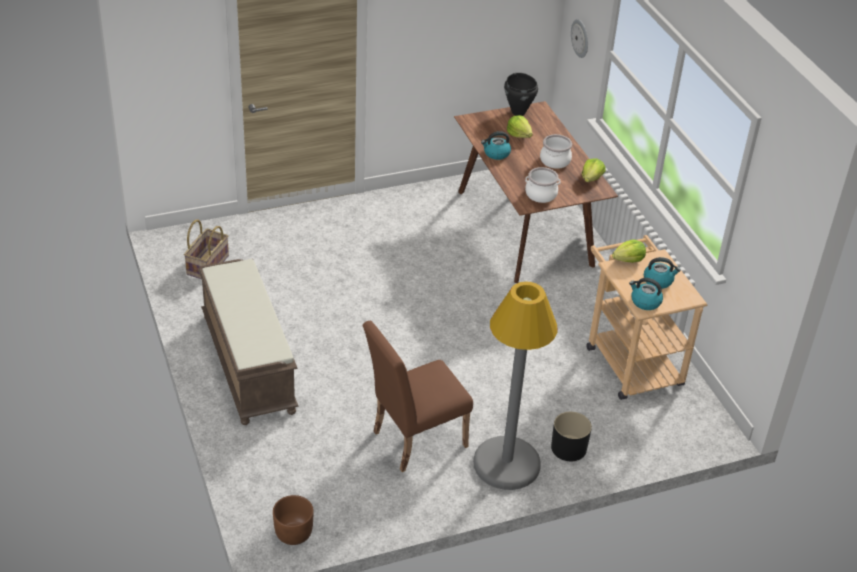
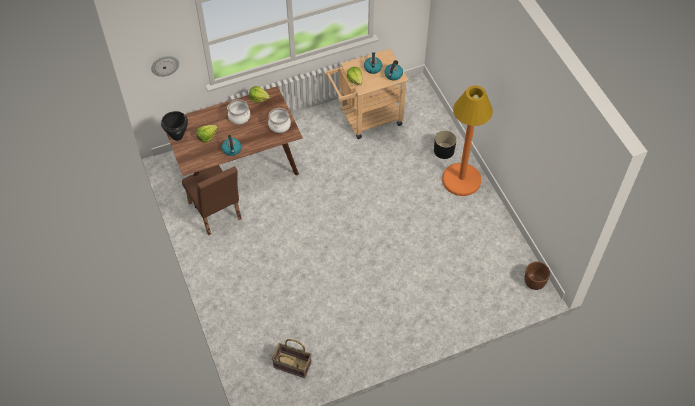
camera: 90 degrees left, 15 degrees up
(247, 363) = (395, 324): brown bench -> none
(413, 441) = (451, 226): brown chair -> brown chair (216, 214)
(506, 464) = (461, 180): grey floor lamp -> orange floor lamp

